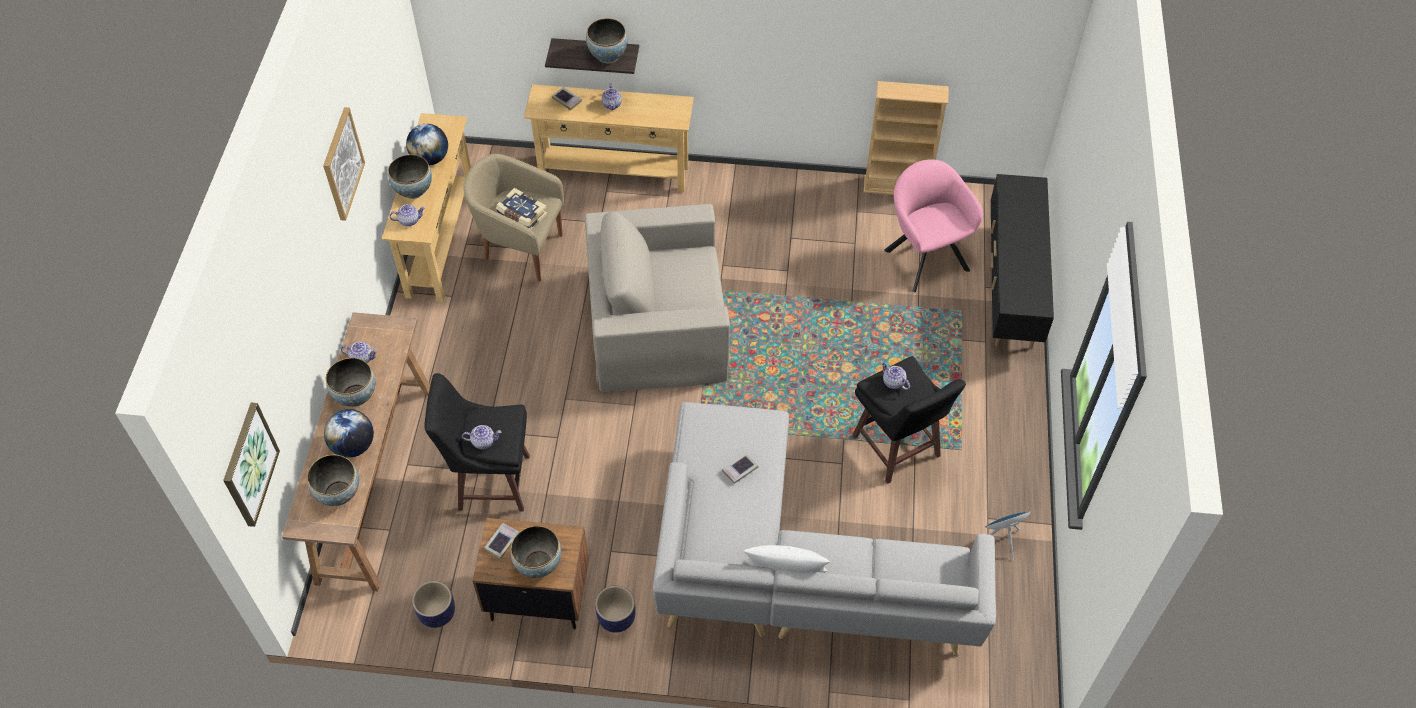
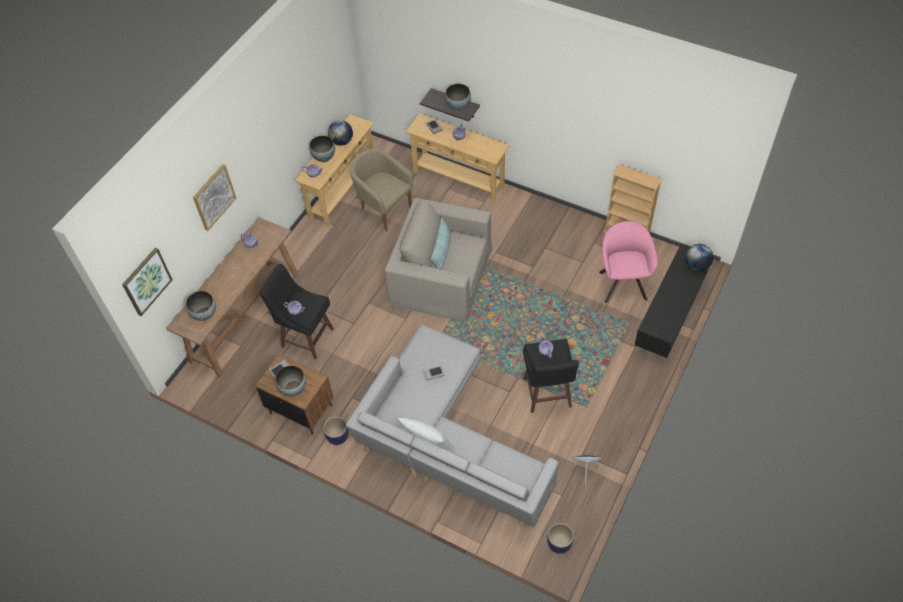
camera: 25 degrees right, 0 degrees up
(342, 164) = (268, 130): picture -> picture (214, 197)
(353, 446) = (224, 291): globe -> globe (696, 265)
(355, 396) = (238, 264): bowl -> none
(437, 614) = (244, 400): planter -> planter (559, 543)
(521, 216) = (382, 189): book -> none
(660, 287) = (442, 253): none -> pillow

